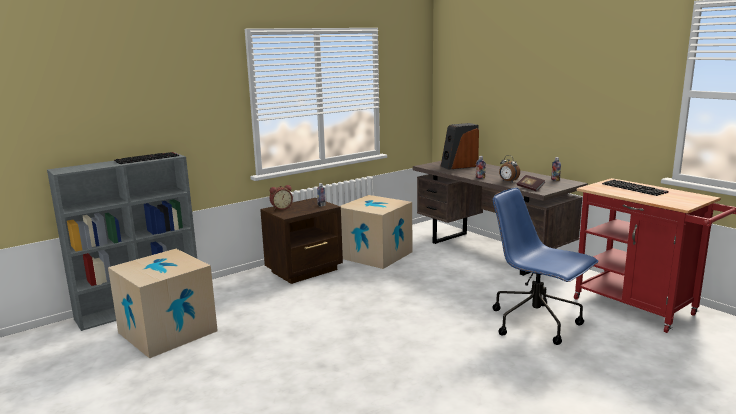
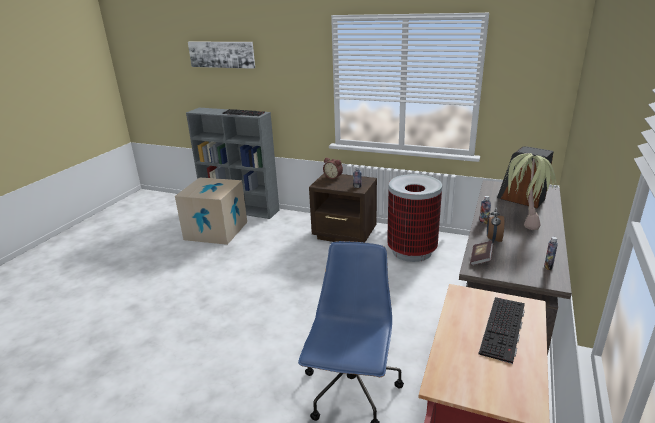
camera: 60 degrees right, 10 degrees up
(89, 82) = (222, 54): none -> picture
(376, 255) = (412, 251): cardboard box -> trash can
(491, 172) = (522, 221): none -> potted plant

